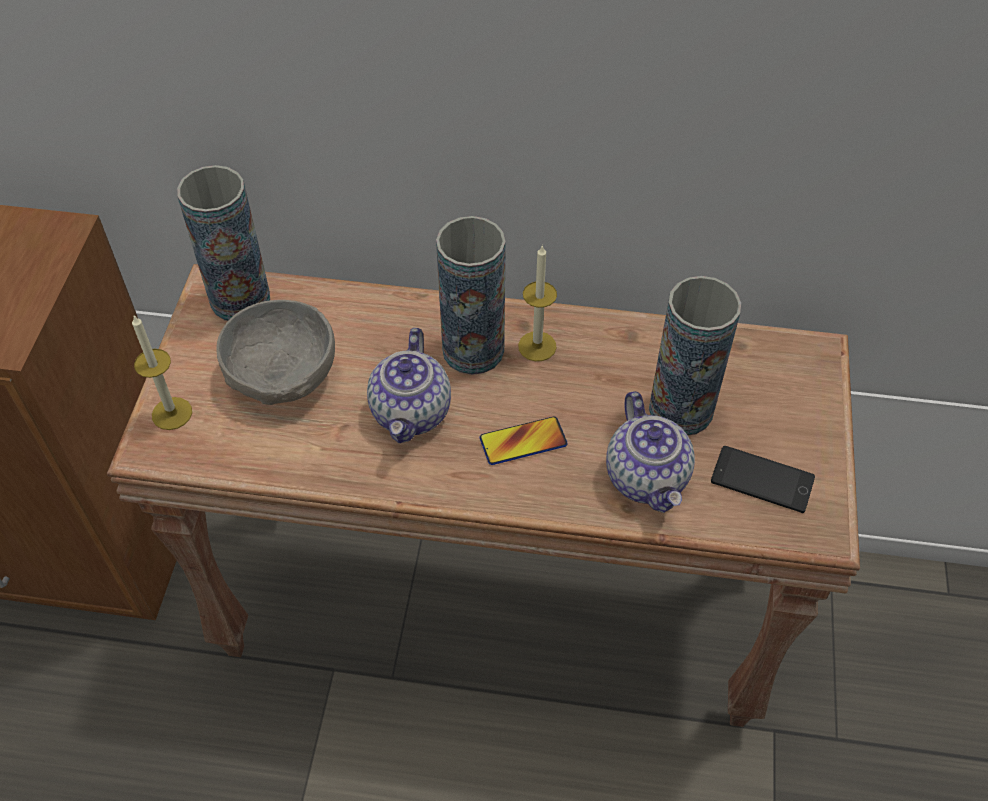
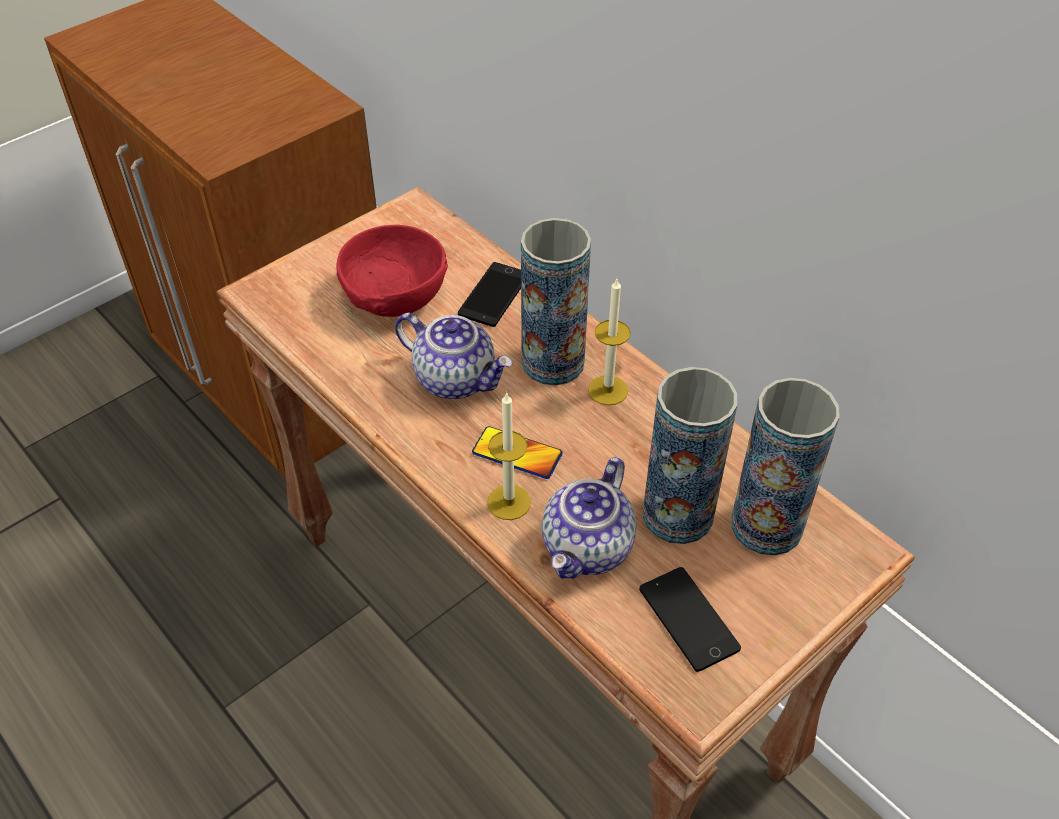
camera: 40 degrees right, 5 degrees down
(172, 413) = (295, 277): candle -> candle (509, 502)
(240, 299) = (422, 227): vase -> vase (766, 526)
(281, 375) = (394, 295): grey bowl -> red bowl
(367, 323) = (494, 295): none -> phone
(412, 413) = (456, 379): teapot -> teapot turned 105 degrees counterclockwise

